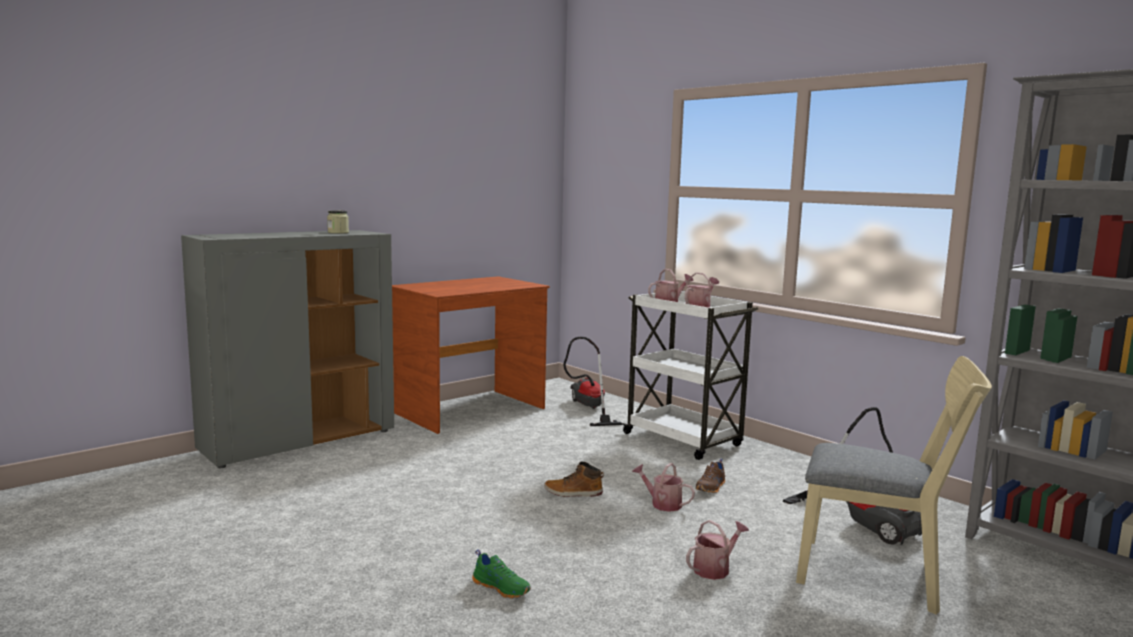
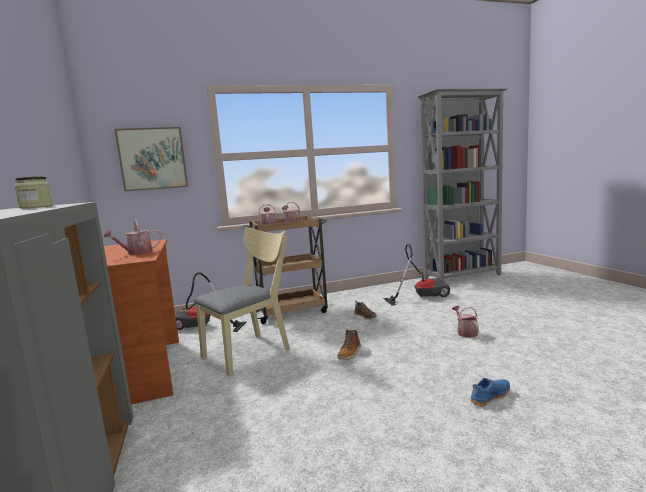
camera: 65 degrees left, 0 degrees up
(502, 588) = (489, 396): green shoe -> blue shoe
(612, 186) = (153, 159): none -> picture
(662, 504) = (380, 331): watering can -> watering can (136, 253)
(684, 440) = (292, 311): white cart -> brown cart
(880, 576) = (475, 304): beige chair -> beige chair (251, 350)

